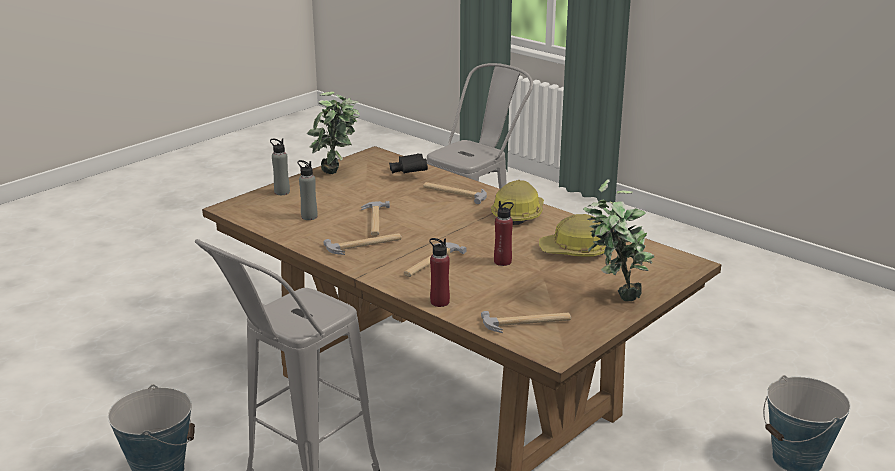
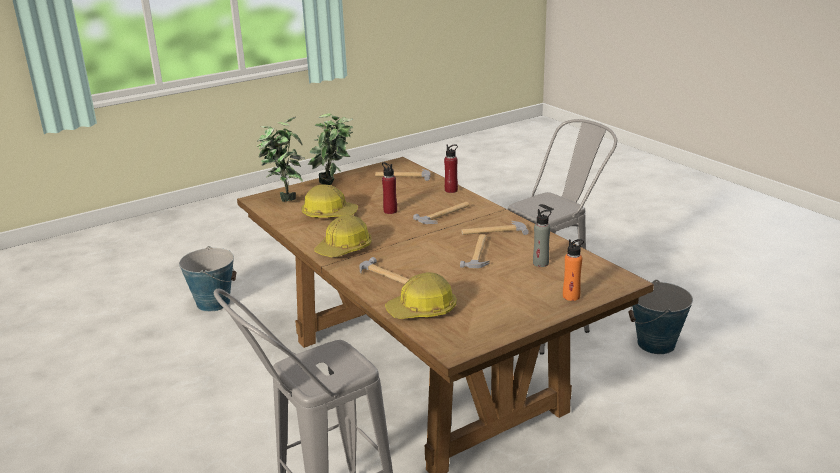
camera: 165 degrees left, 0 degrees up
(282, 192) = (571, 296): grey bottle -> orange bottle
(337, 175) = (507, 316): potted plant -> potted plant (285, 198)
(408, 173) = (422, 310): black binoculars -> hard hat

